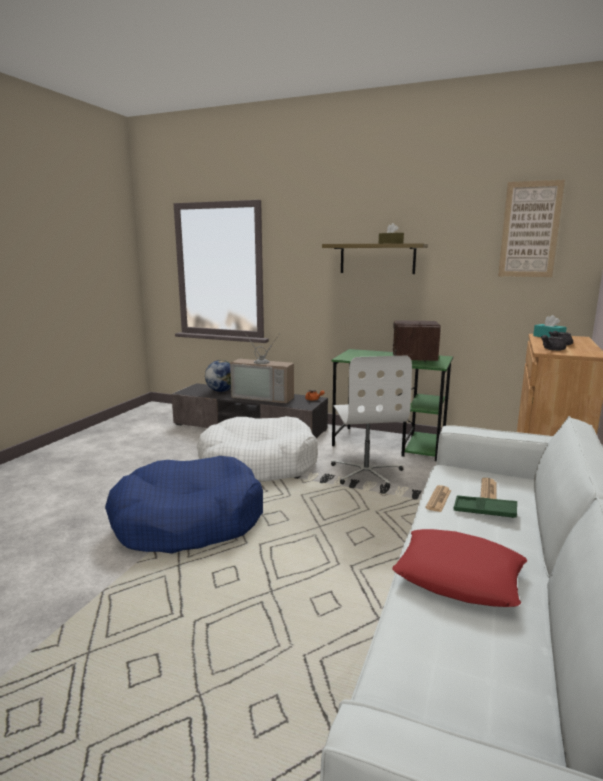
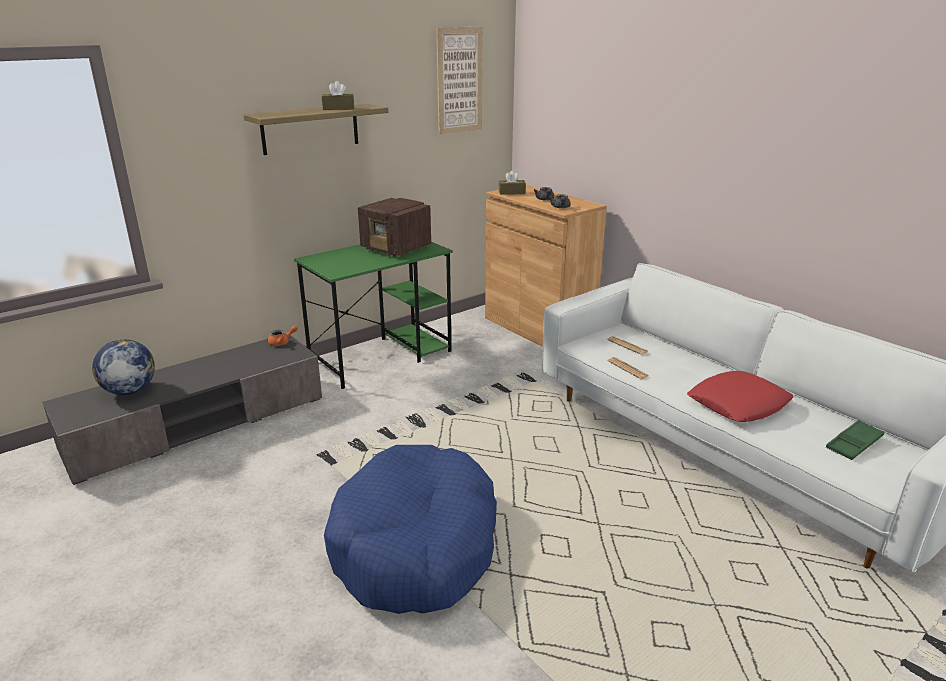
camera: 60 degrees left, 10 degrees up
(258, 464) = (324, 452): white dog bed -> none
(264, 396) = (215, 368): television -> none
(366, 472) = (430, 394): white office chair -> none
(484, 511) = (658, 360): green tray -> green tray (854, 444)
(548, 337) = (511, 192): turquoise tissue box -> brown tissue box

